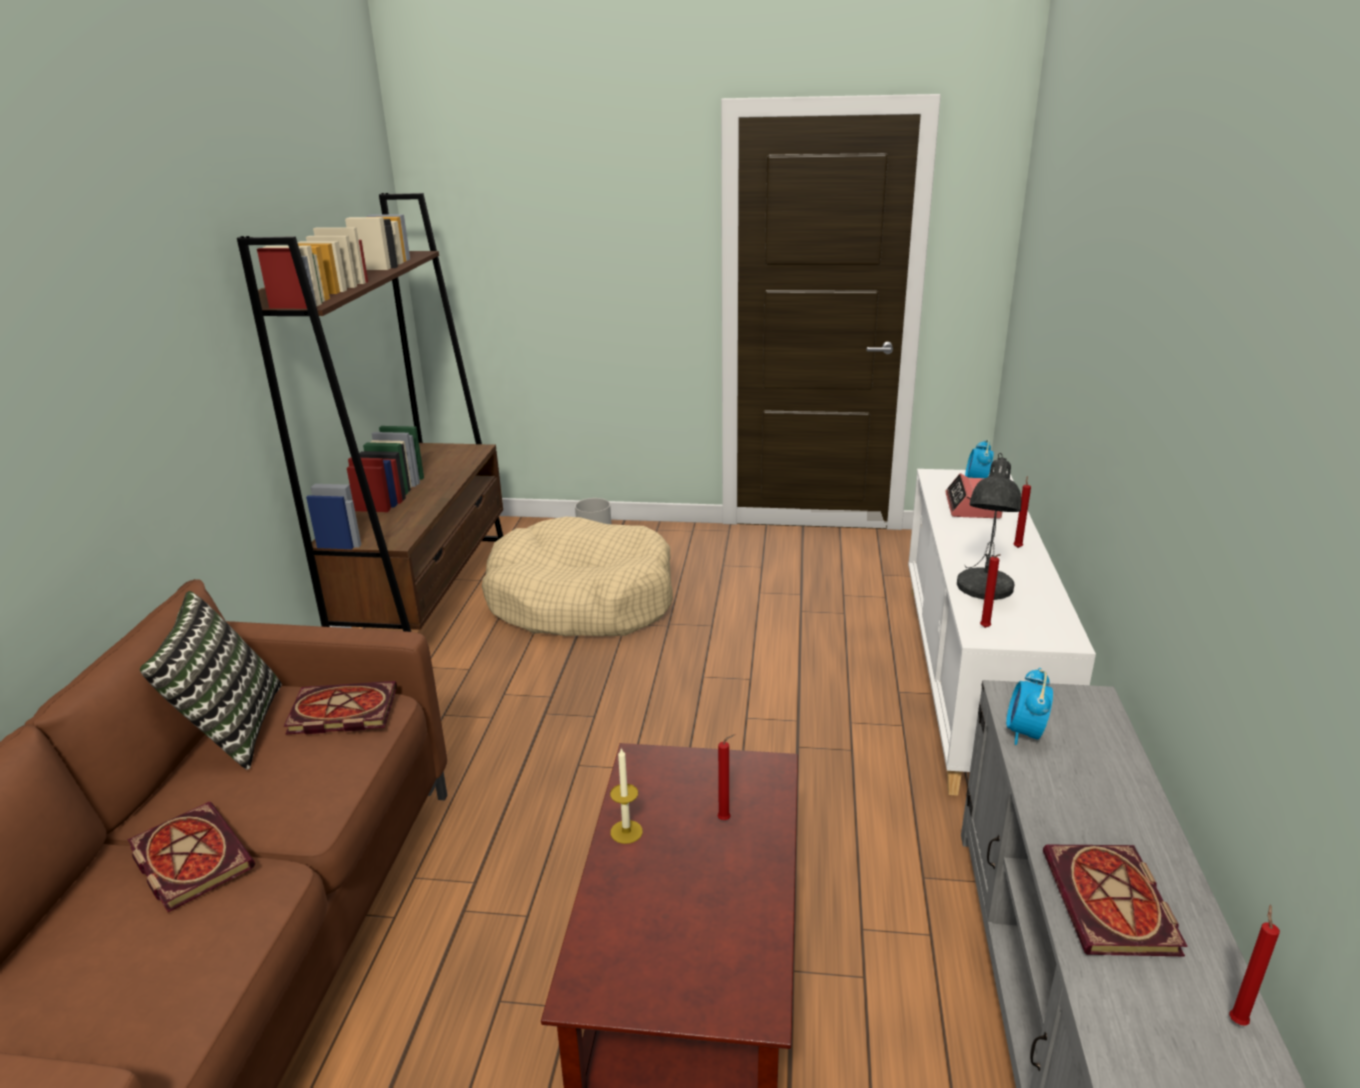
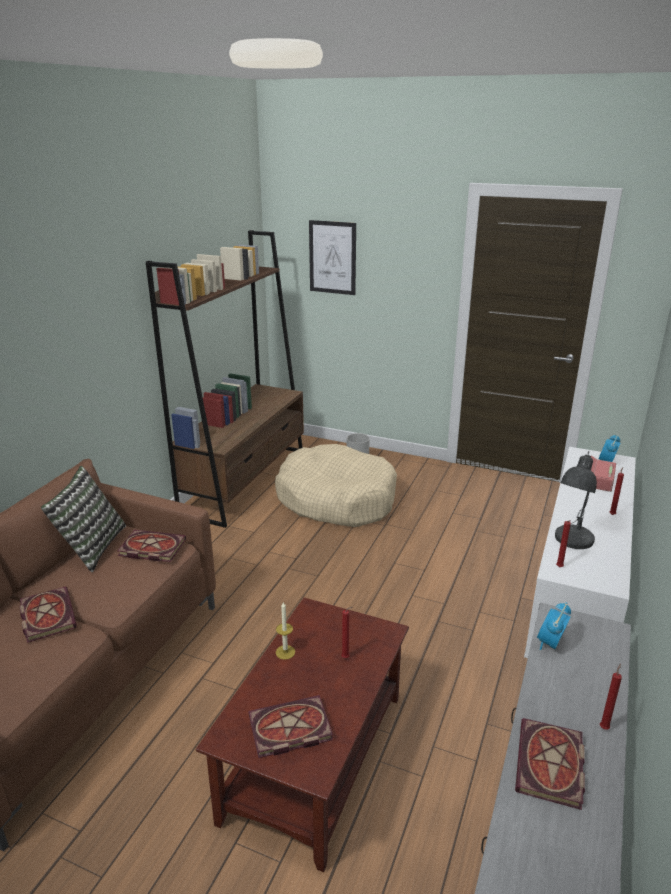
camera: 15 degrees right, 0 degrees up
(517, 230) = (332, 257): none -> picture
(683, 951) = (288, 730): none -> book
(1237, 1020) = (595, 857): red candle -> red candle (604, 727)

